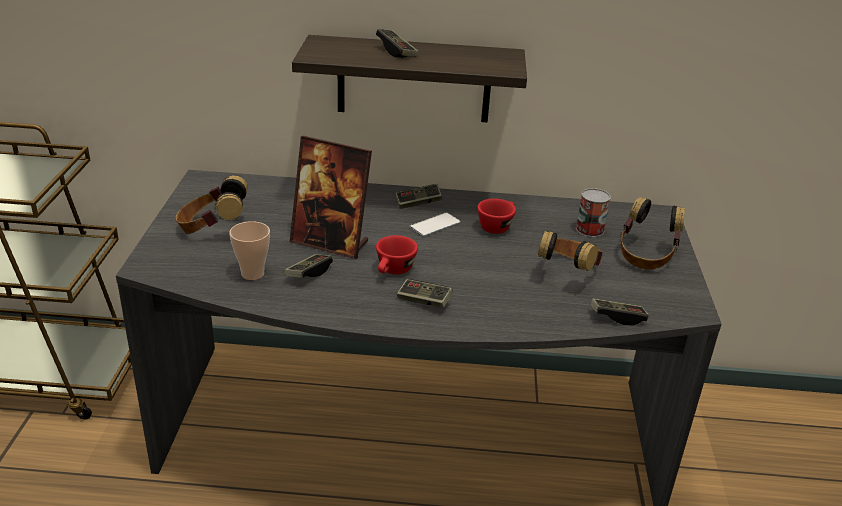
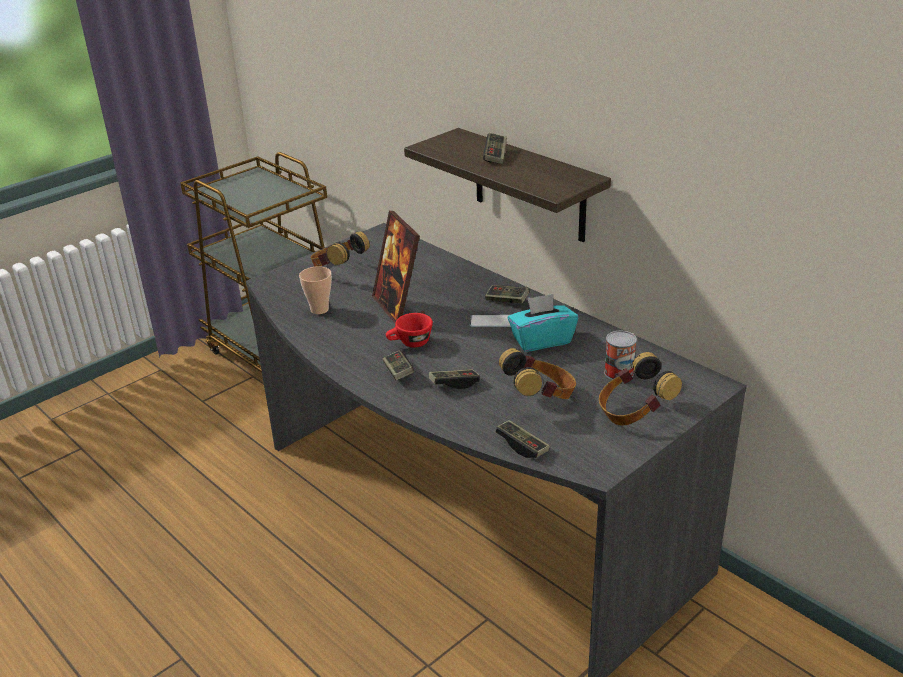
camera: 45 degrees right, 0 degrees up
(308, 273) = (353, 323): game controller -> game controller (454, 384)
(497, 226) = (541, 340): red cup -> turquoise tissue box

